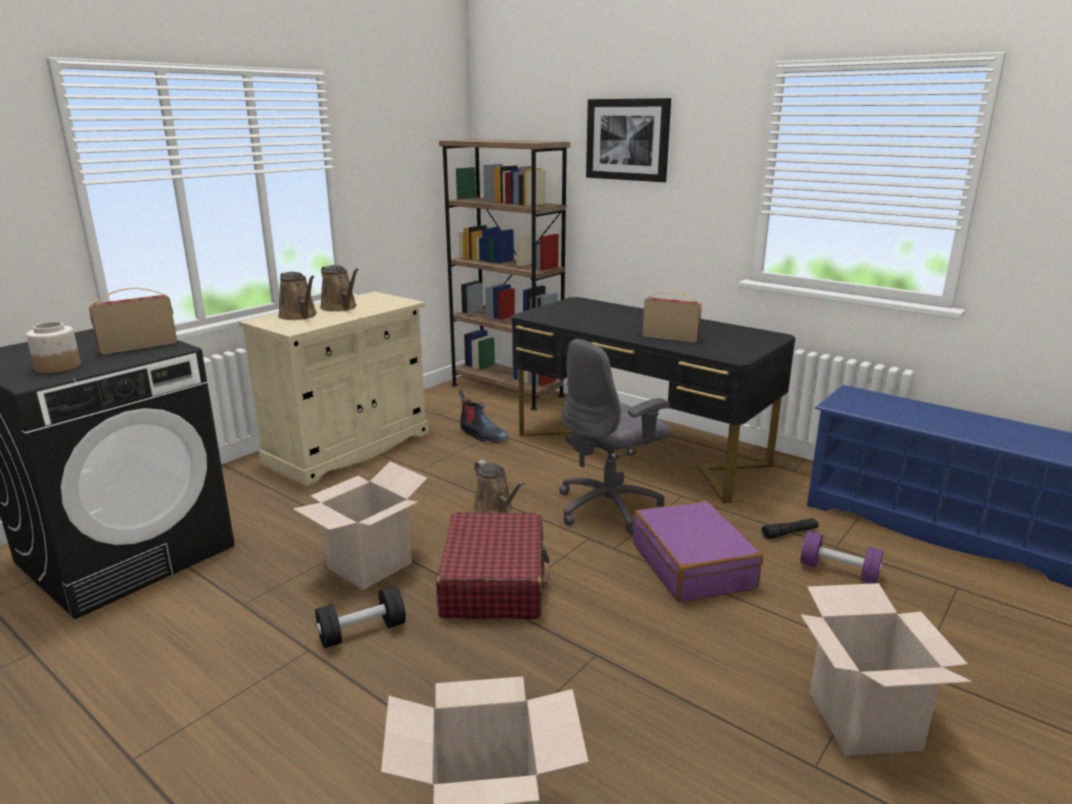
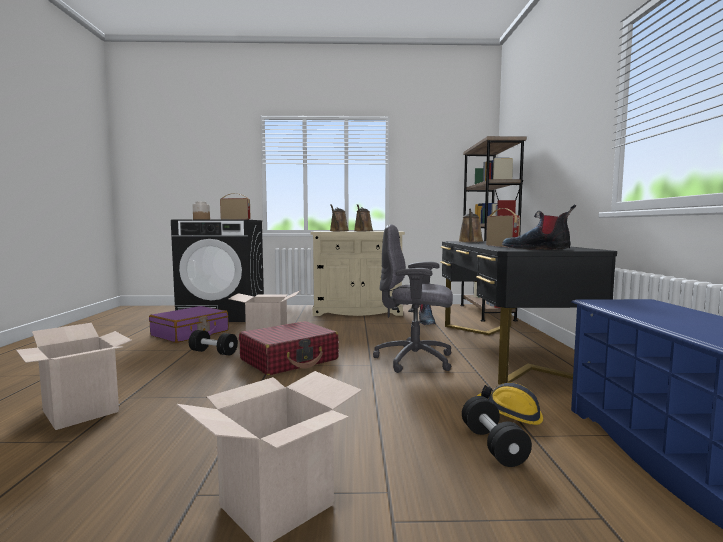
camera: 50 degrees right, 15 degrees down
(495, 509) = (359, 342): brown watering can -> brown watering can (470, 242)
(627, 139) = (552, 123): picture -> none
(693, 565) = (393, 395): purple suitcase -> purple suitcase (190, 333)
(741, 347) = (536, 249): none -> boot
(789, 533) = (509, 414): black flashlight -> hard hat
(838, 571) = (493, 445): purple dumbbell -> black dumbbell

